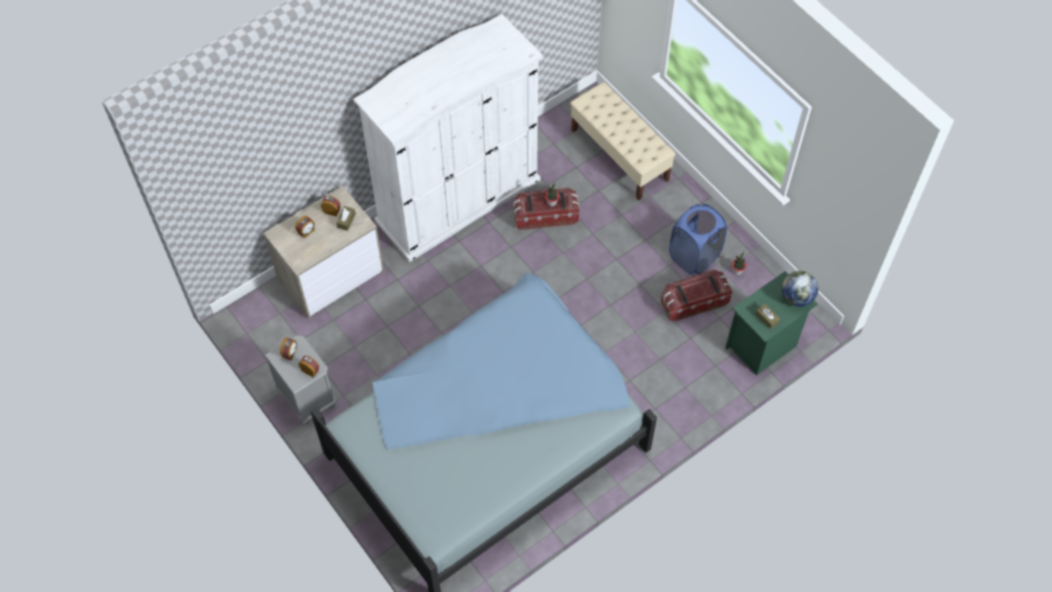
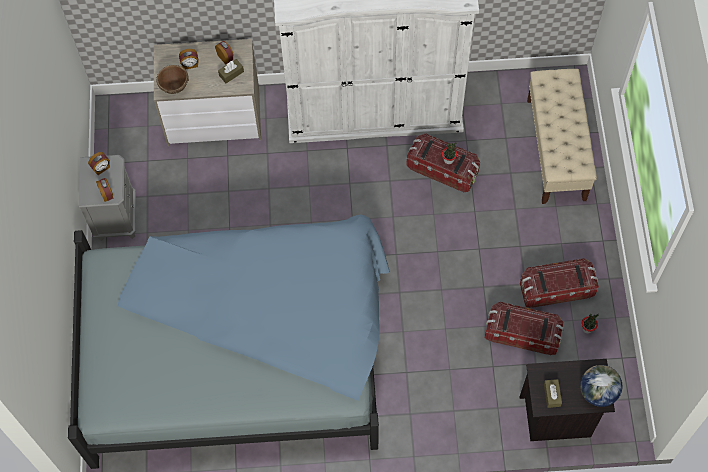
camera: 35 degrees right, 5 degrees up
(306, 256) = (174, 87): none -> brown bowl
(694, 256) = (556, 289): blue laundry basket -> storage box
(762, 346) = (557, 417): green nightstand -> black nightstand

